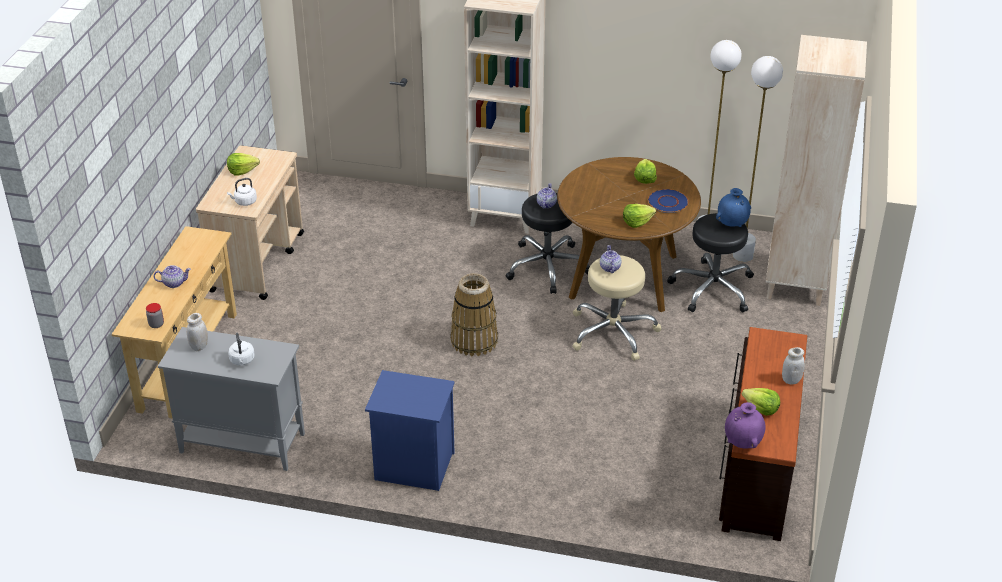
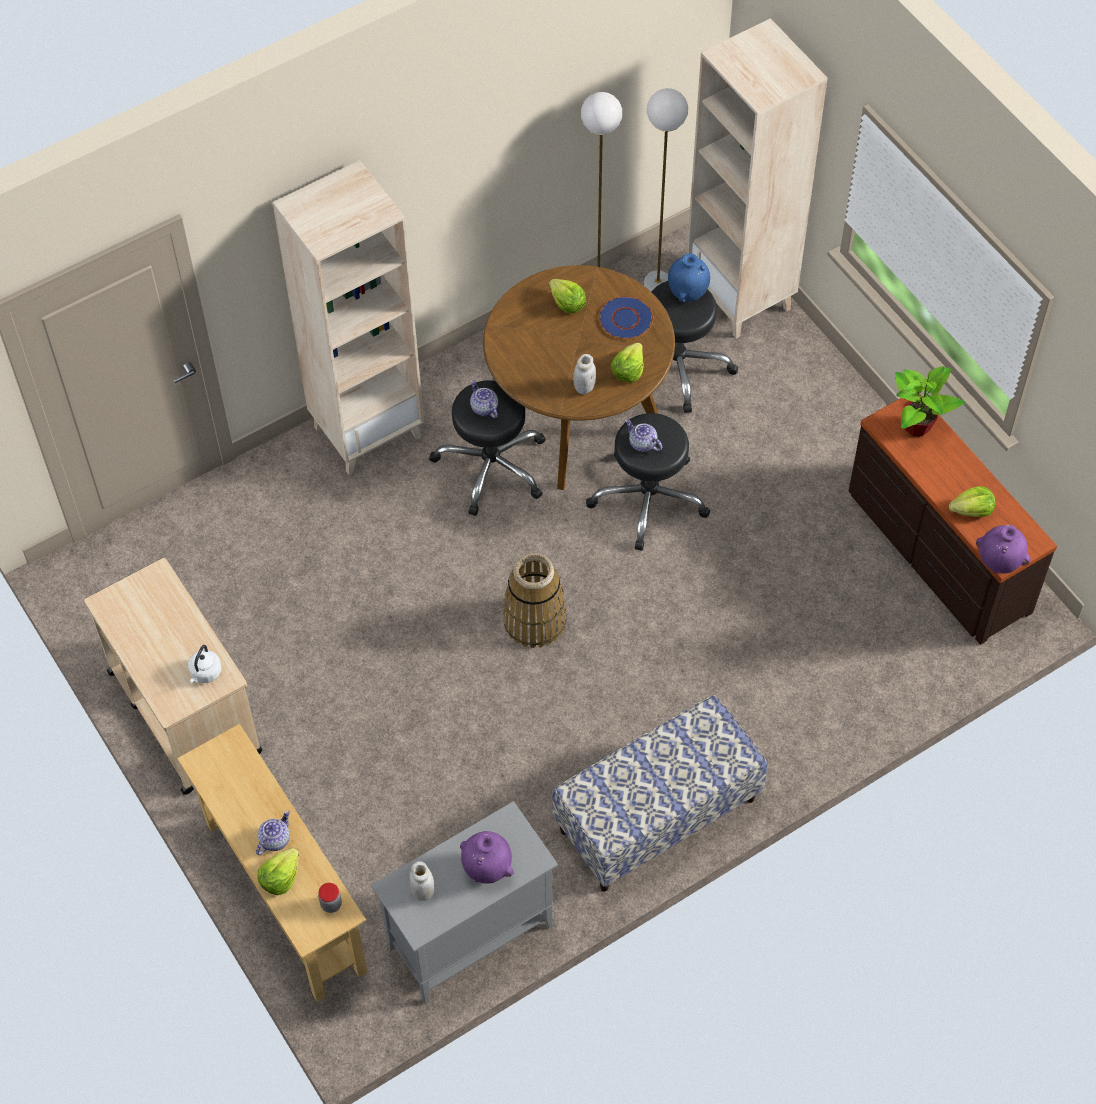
camera: 45 degrees left, 20 degrees up
(242, 170) = (140, 632): lettuce -> lettuce (280, 877)
(242, 361) = (487, 869): white kettle -> purple vase
(412, 467) = (657, 816): blue nightstand -> bench
(613, 332) = (648, 498): beige stool -> black stool
(782, 350) = (917, 425): none -> potted plant
(791, 380) = (960, 455): white jar -> white jar (584, 387)

